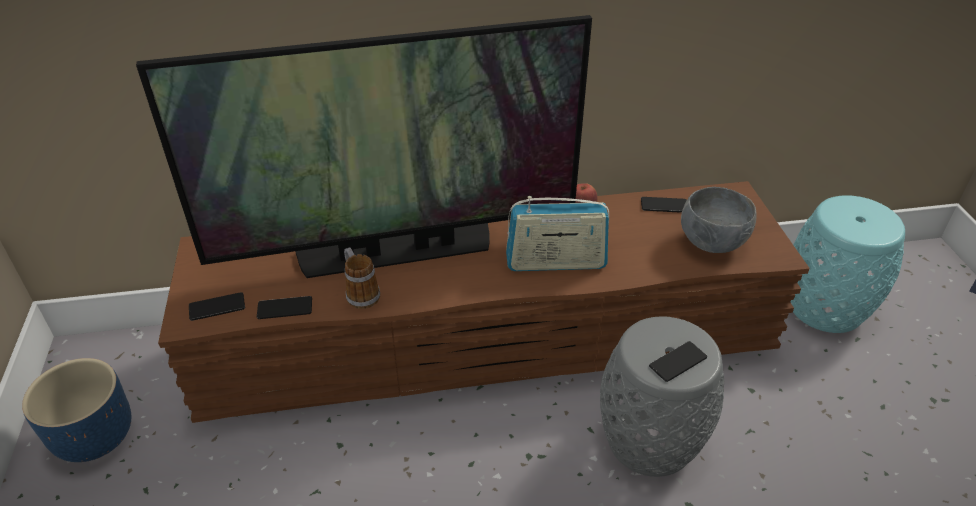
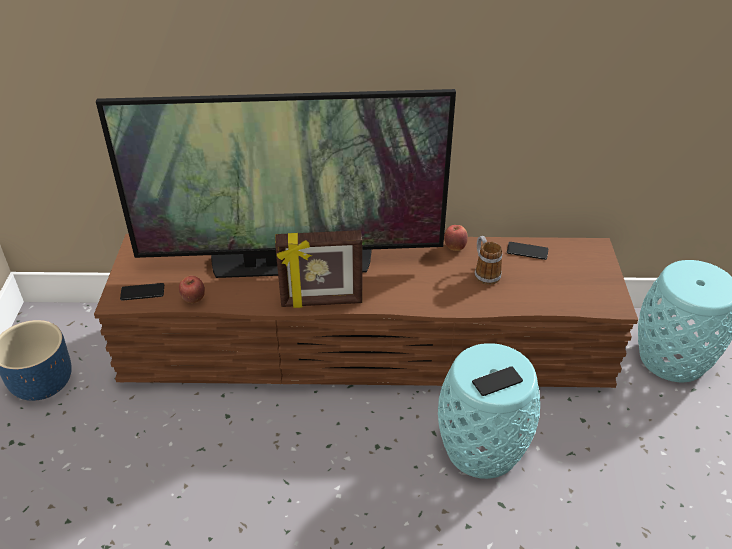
camera: 10 degrees right, 0 degrees up
(285, 308) = (193, 299): phone -> apple
(360, 293) = (255, 295): mug -> mug (484, 273)
(444, 292) = (321, 302): none -> picture frame
(556, 262) = (419, 289): radio -> none
(650, 440) = (482, 448): grey stool -> turquoise stool
(711, 243) = (558, 288): grey bowl -> none

